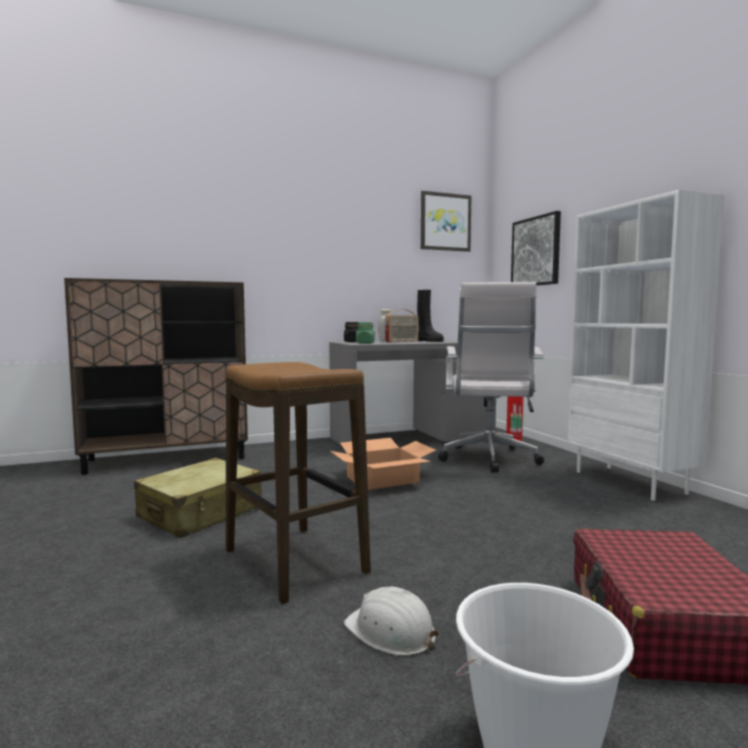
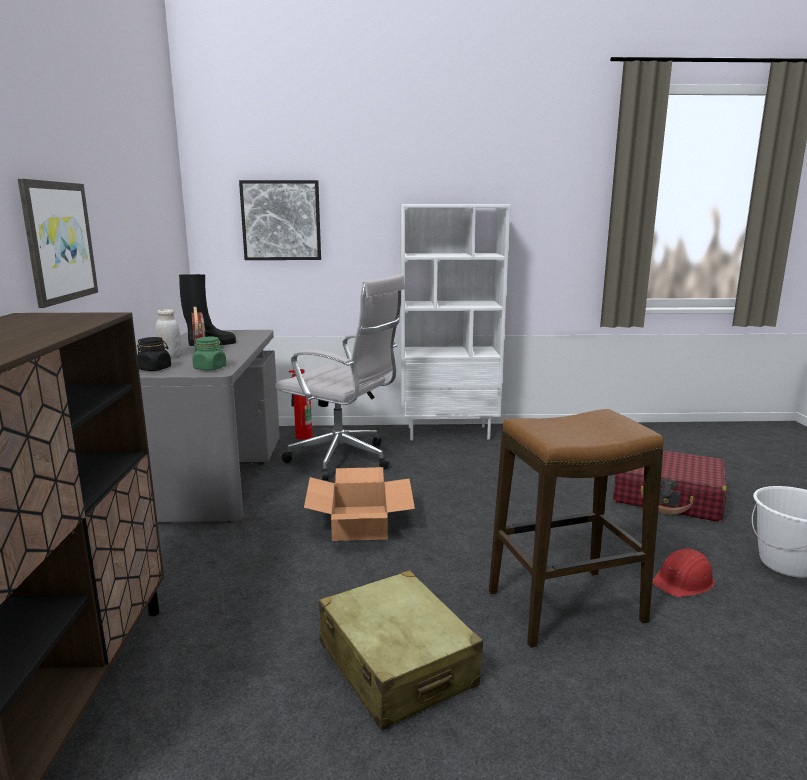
camera: 70 degrees left, 10 degrees up
(391, 632) = (684, 581): white hard hat -> red hard hat
(445, 222) = (159, 169): picture -> picture (58, 242)

